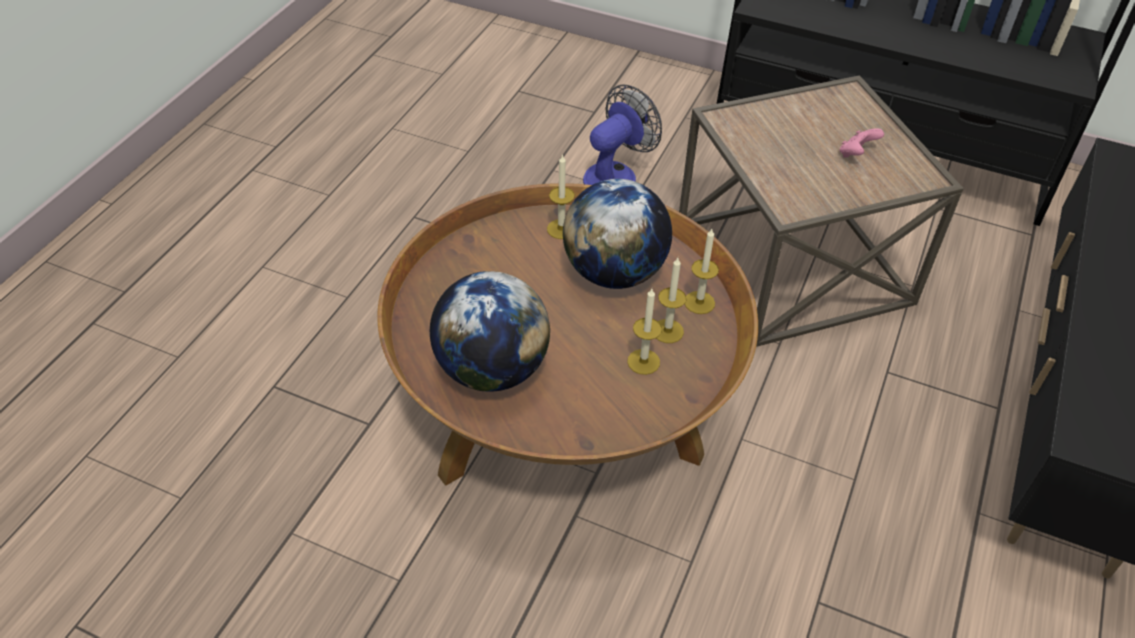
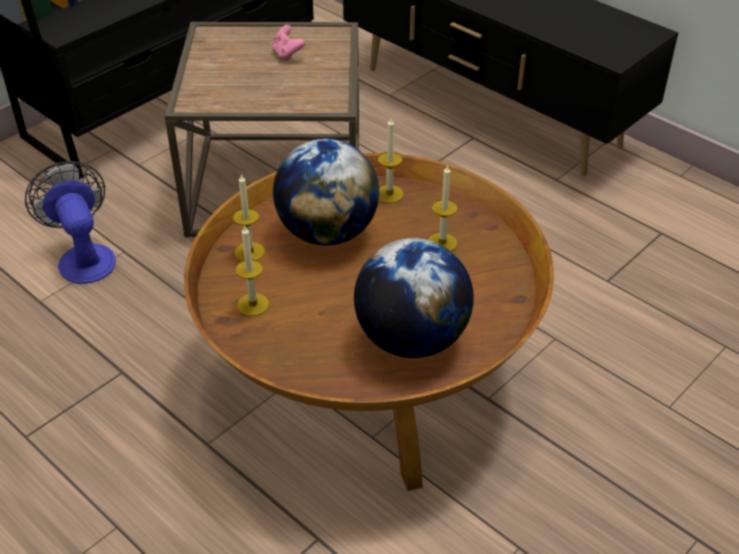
camera: 70 degrees left, 5 degrees down
(667, 331) = (413, 220): candle -> candle (253, 304)

